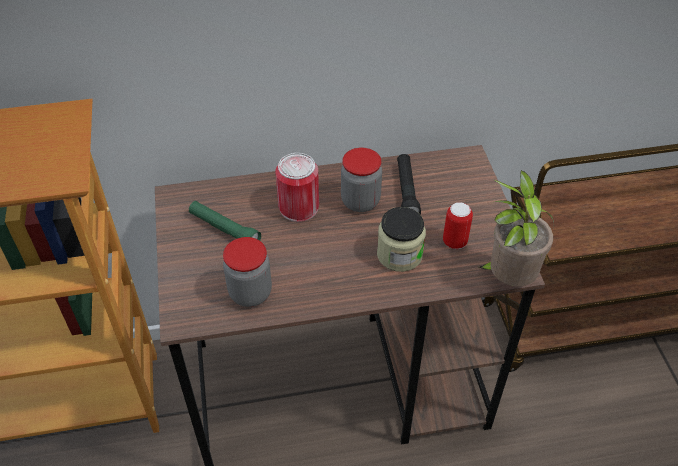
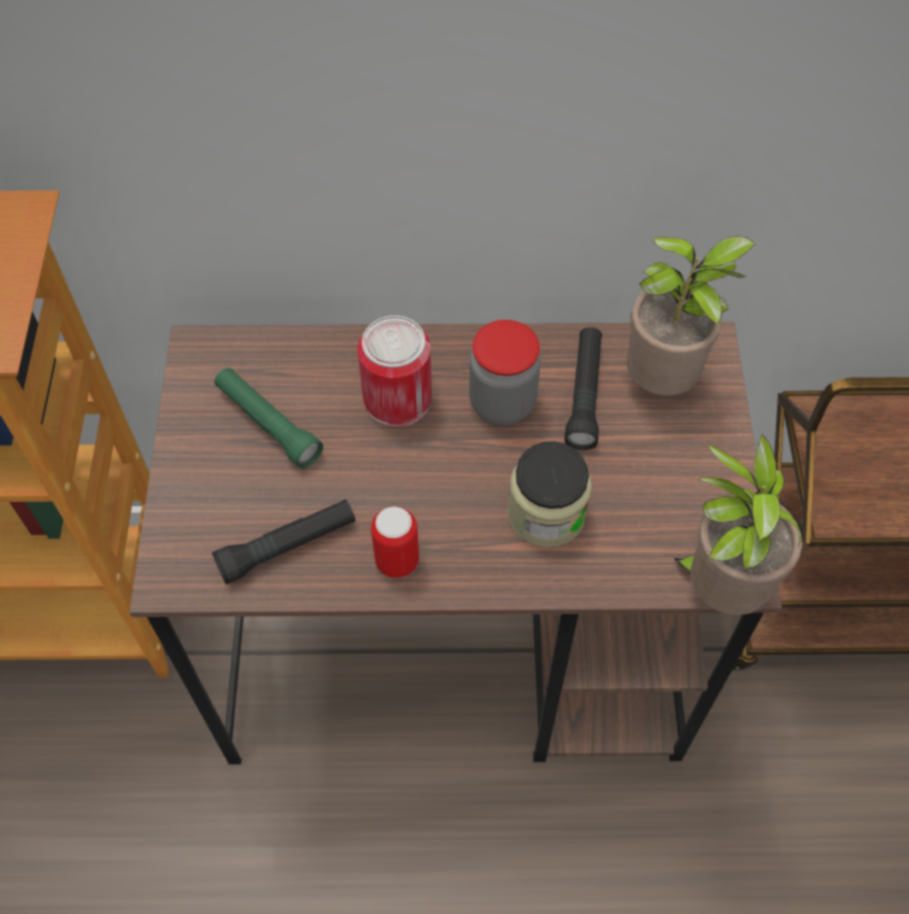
camera: 10 degrees right, 10 degrees up
(250, 293) = (287, 547): jar -> black flashlight
(450, 179) = (664, 383): none -> potted plant
(454, 242) = (645, 504): can -> can (397, 561)

